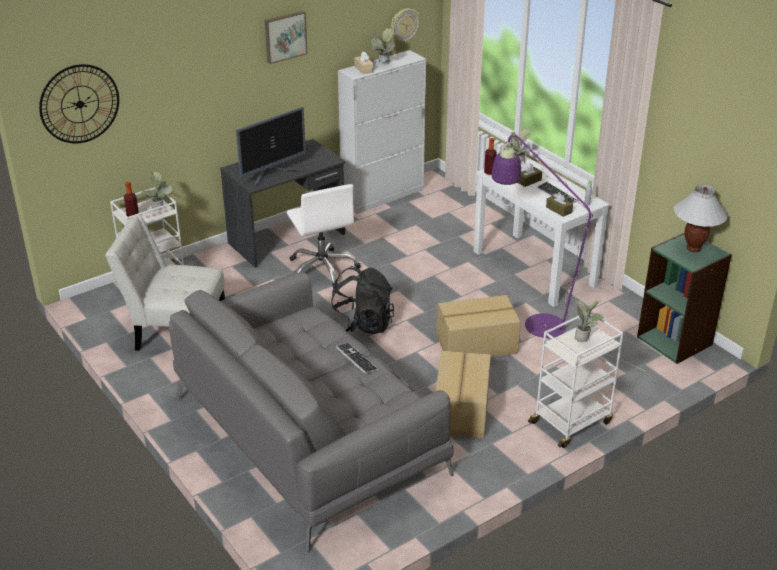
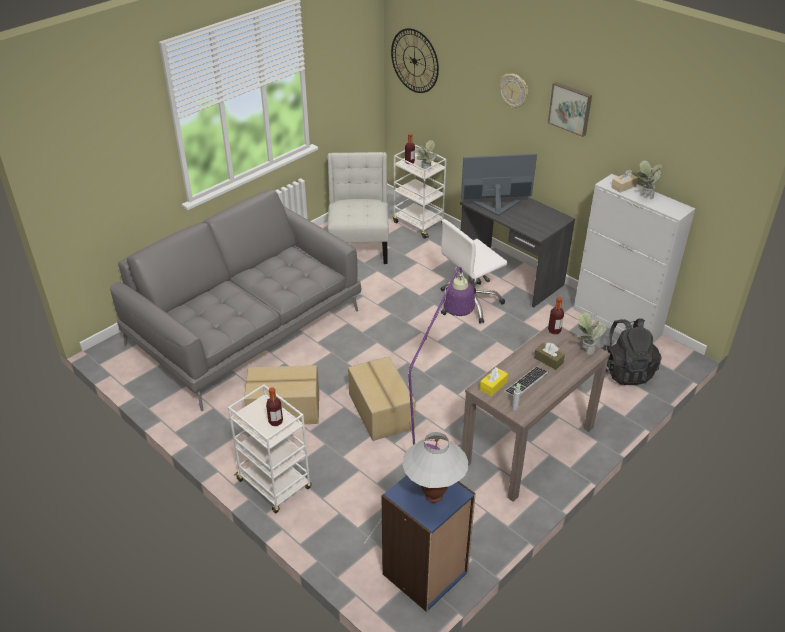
camera: 80 degrees right, 5 degrees up
(272, 174) = (496, 207): monitor -> monitor turned 135 degrees clockwise
(356, 359) = (265, 304): keyboard -> none
(361, 325) = (392, 336): black backpack -> black backpack (625, 370)
(404, 25) = (698, 179): wall clock -> wall clock (514, 90)
(535, 268) = (528, 446): white console table -> brown console table
(559, 210) = (493, 386): brown tissue box -> yellow tissue box
(585, 337) = (275, 421): potted plant -> bottle
(675, 340) = (425, 574): green bookcase -> blue bookcase

